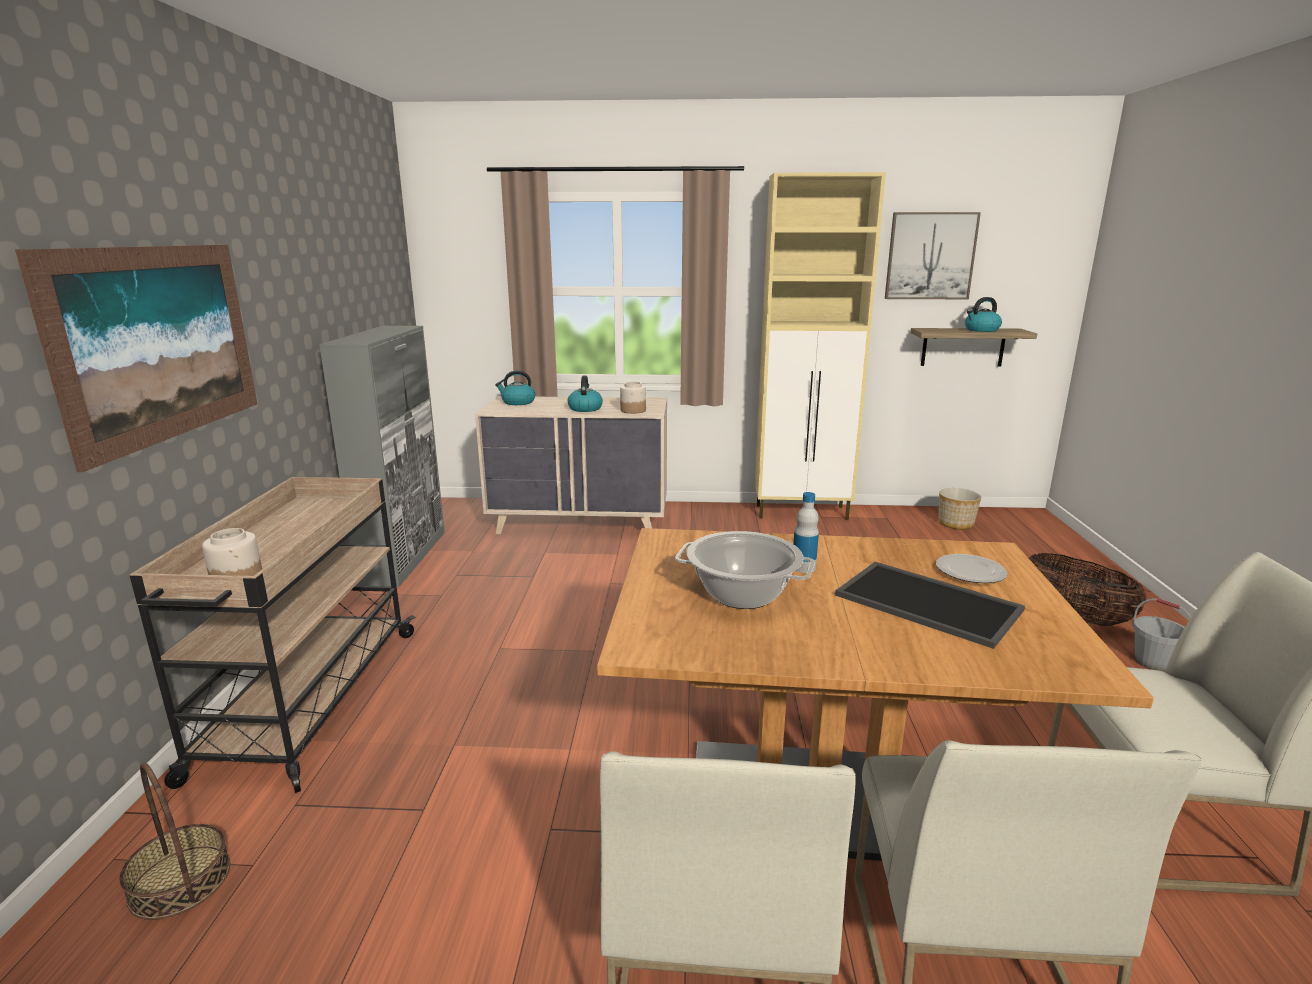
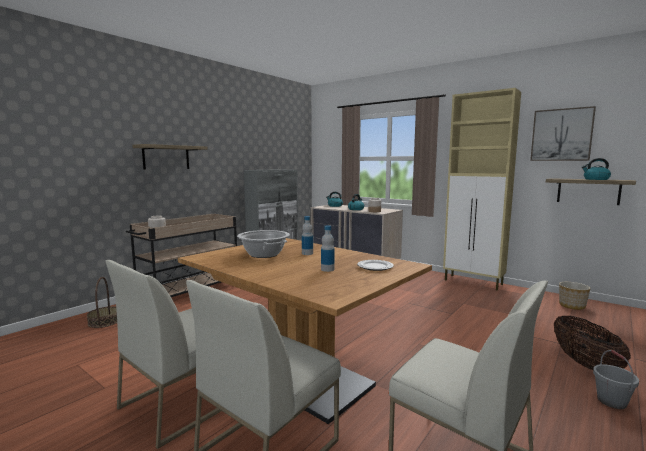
camera: 35 degrees right, 10 degrees down
(159, 343) = (166, 157): picture -> shelf
(930, 602) = (327, 269): tray -> bottle

